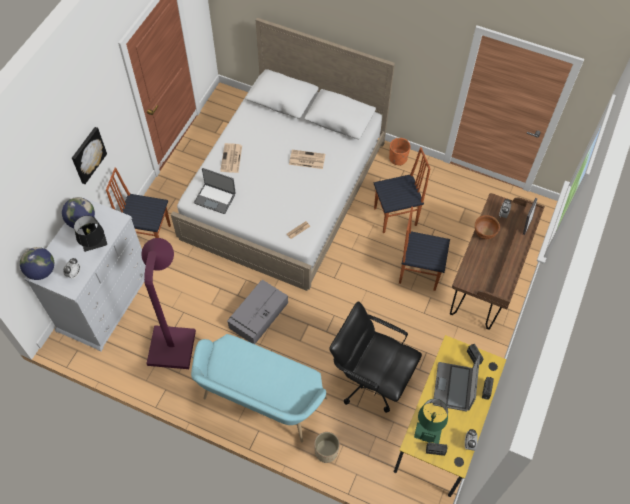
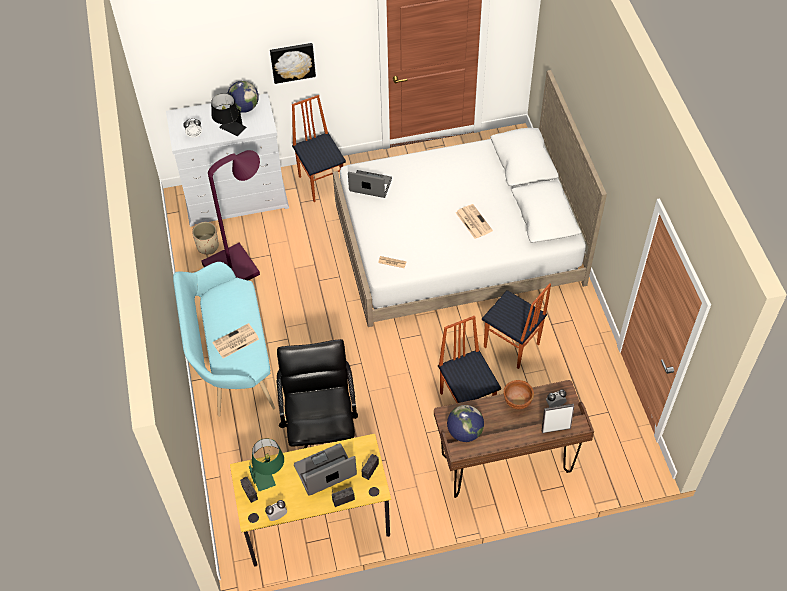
camera: 55 degrees right, 5 degrees down
(41, 271) = (180, 115): globe -> globe (464, 432)
(215, 198) = (370, 186): laptop -> laptop turned 120 degrees clockwise
(231, 159) = (421, 170): newspaper -> newspaper (235, 341)
(258, 316) = (311, 308): grey storage box -> none
(326, 451) = (223, 440): beige planter -> beige planter (208, 246)
(398, 158) = (581, 307): orange planter -> none

